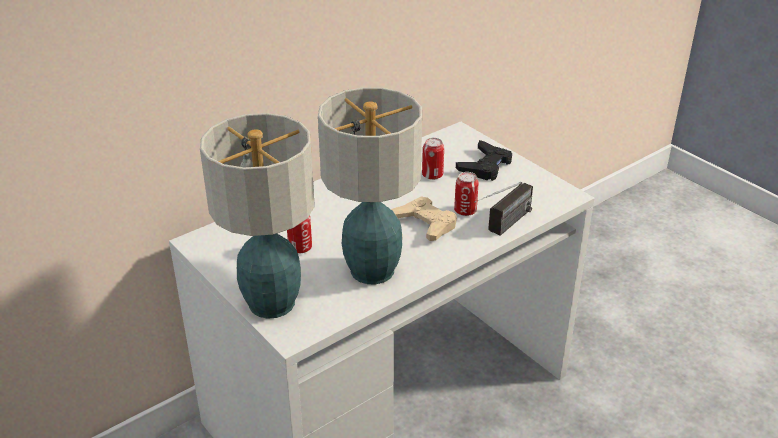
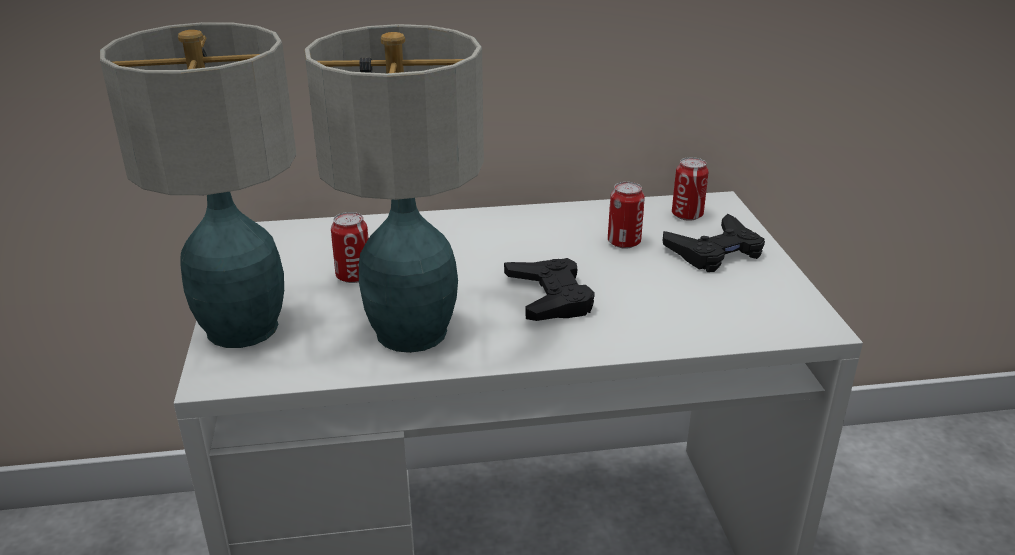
camera: 30 degrees right, 5 degrees down
(425, 223) = (549, 297): beige game controller -> black game controller
(465, 211) = (625, 299): can -> can (687, 215)
(502, 227) = (661, 337): radio -> none

